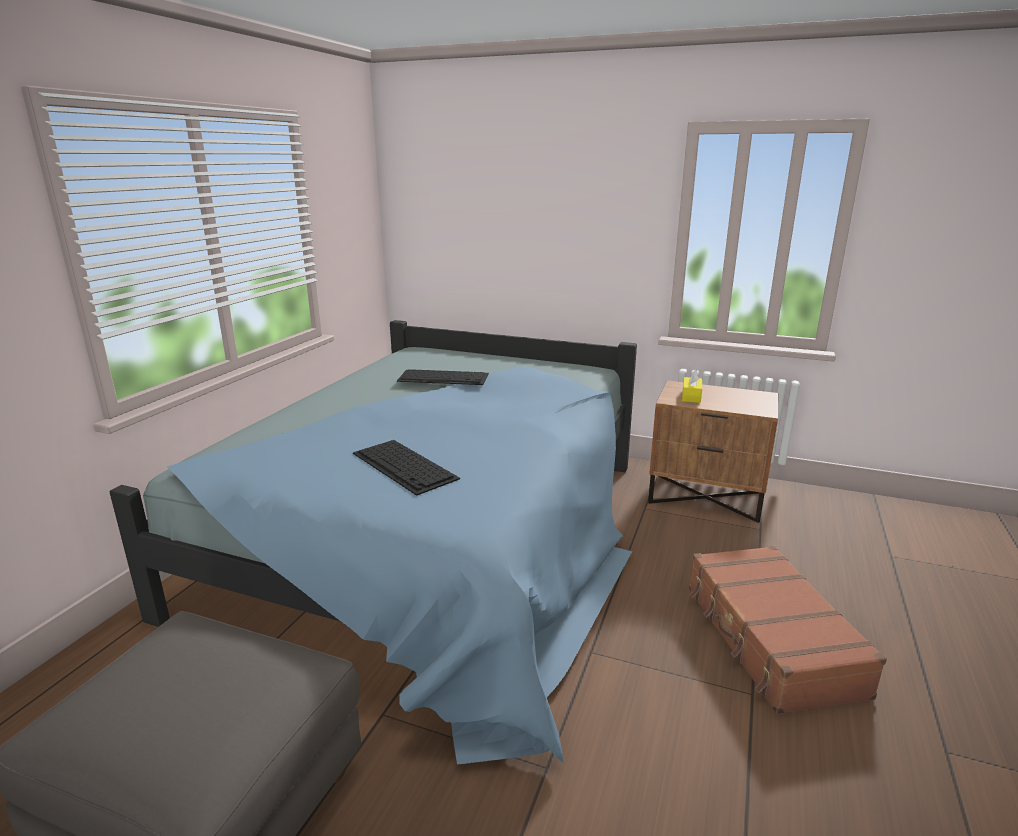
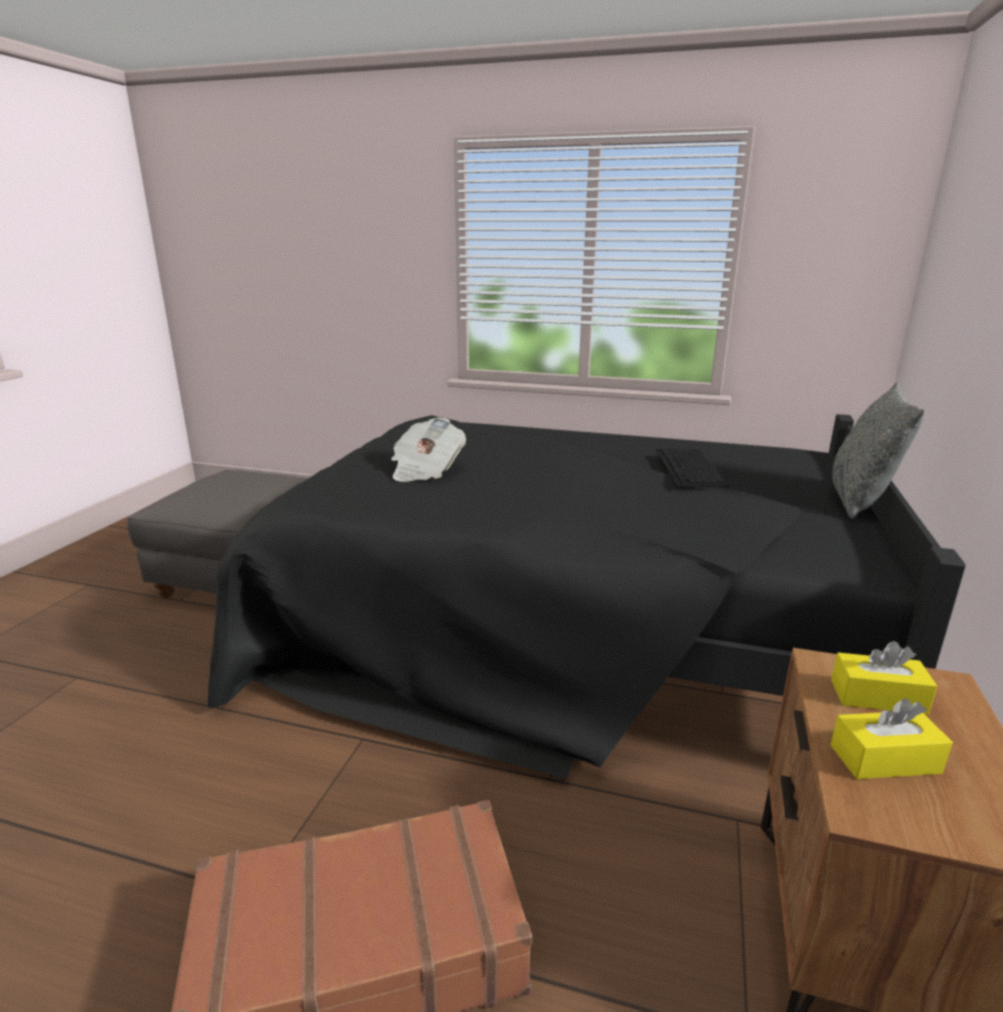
camera: 85 degrees right, 0 degrees up
(405, 466) = (425, 470): keyboard -> newspaper
(441, 539) = (565, 623): blue bed -> black bed
(505, 355) = (858, 501): none -> grey pillow
(732, 403) = (885, 759): none -> yellow tissue box

